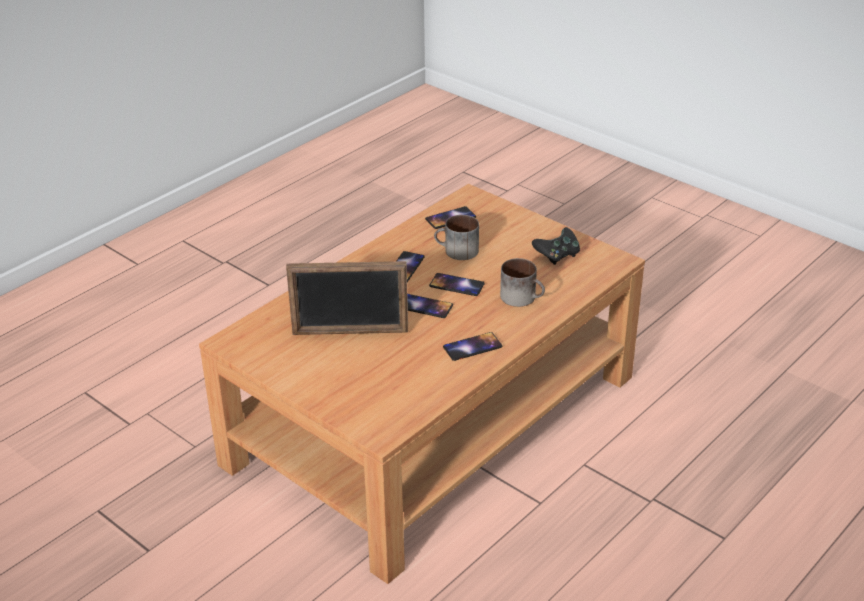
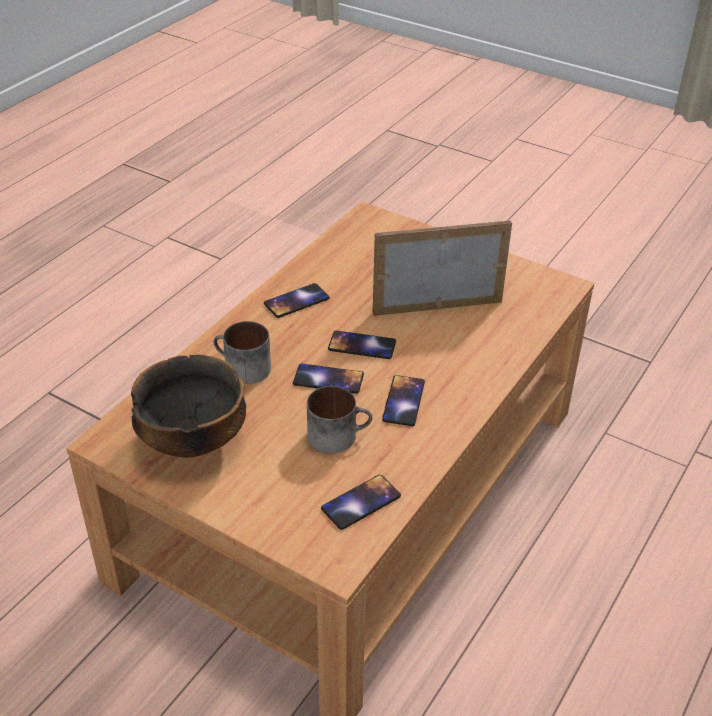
camera: 170 degrees right, 5 degrees up
(557, 256) = (193, 441): black game controller -> bowl

